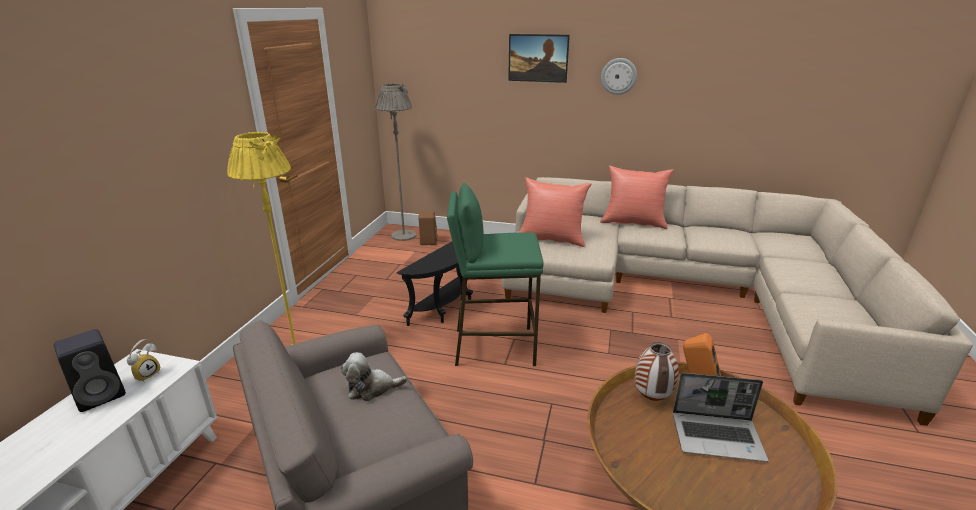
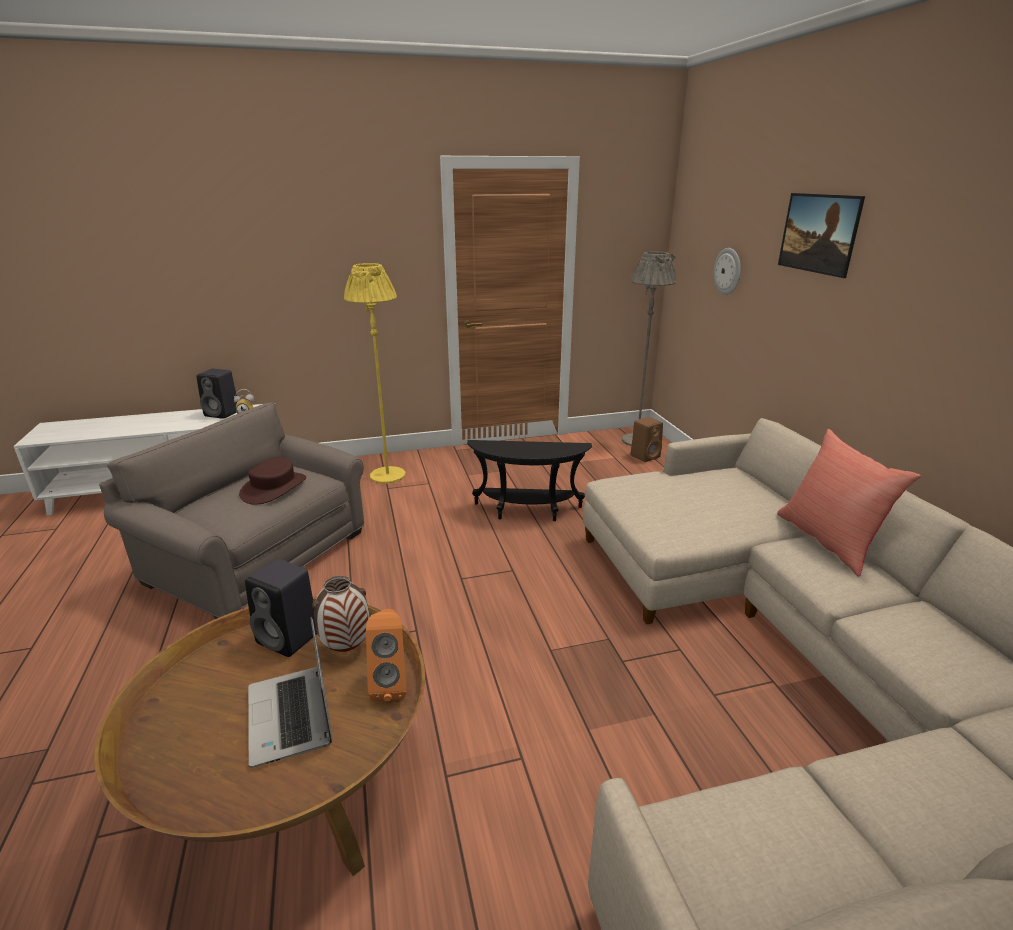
camera: 60 degrees right, 0 degrees up
(371, 388) = (274, 488): plush toy -> brown hat
(494, 346) = (486, 562): green stool -> none
(551, 238) = (666, 494): red pillow -> none
(618, 76) = (923, 278): wall clock -> wall clock (728, 271)
(627, 423) = (290, 638): none -> black speaker

